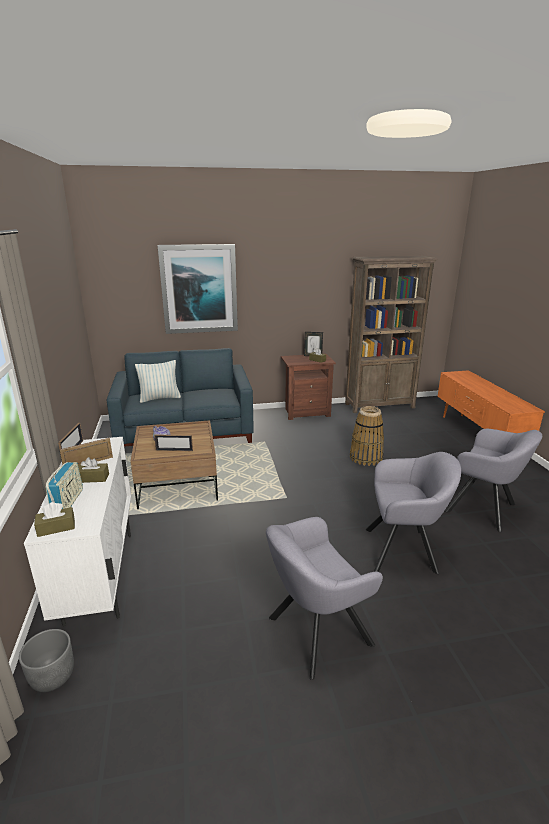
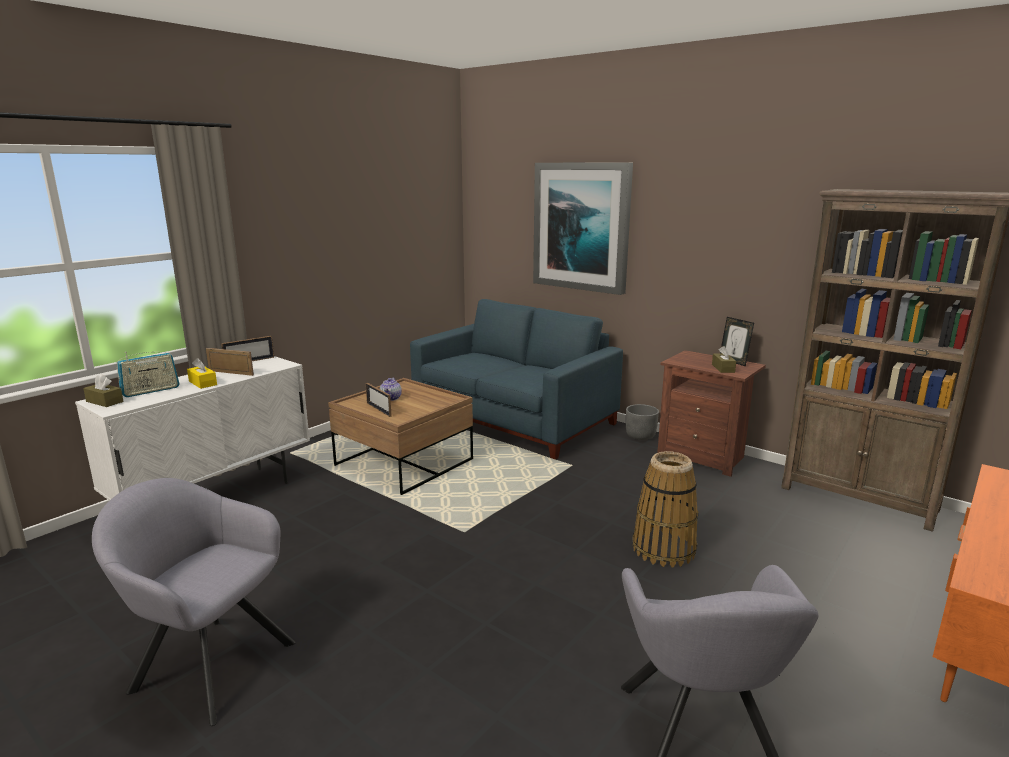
camera: 50 degrees right, 5 degrees down
(53, 676) = (74, 542): grey planter -> grey planter (640, 436)
(92, 478) = (203, 383): brown tissue box -> yellow tissue box
(160, 398) = (481, 361): pillow -> none
(405, 550) = (455, 679): grey armchair -> none

